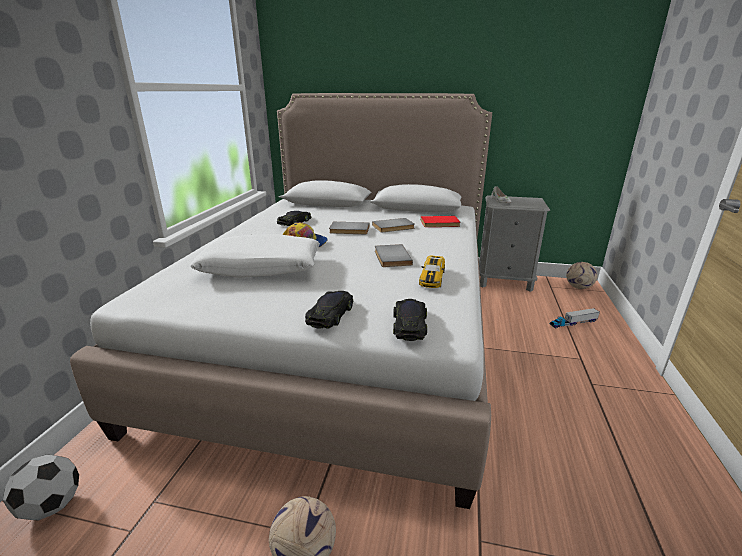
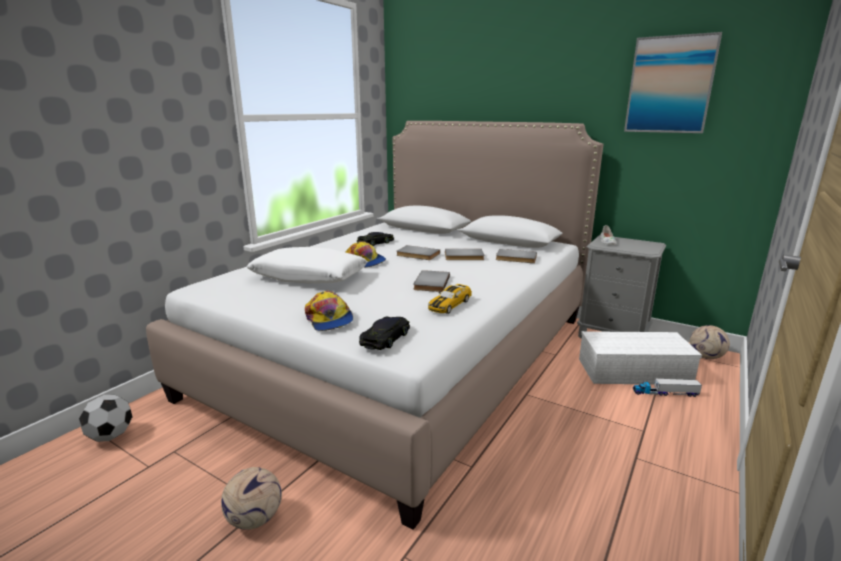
camera: 20 degrees right, 5 degrees down
(331, 314) = (329, 319): black toy car -> cap
(440, 223) = (516, 258): red book -> grey book
(540, 308) = (634, 370): none -> white storage box
(547, 58) = (670, 85): none -> picture

